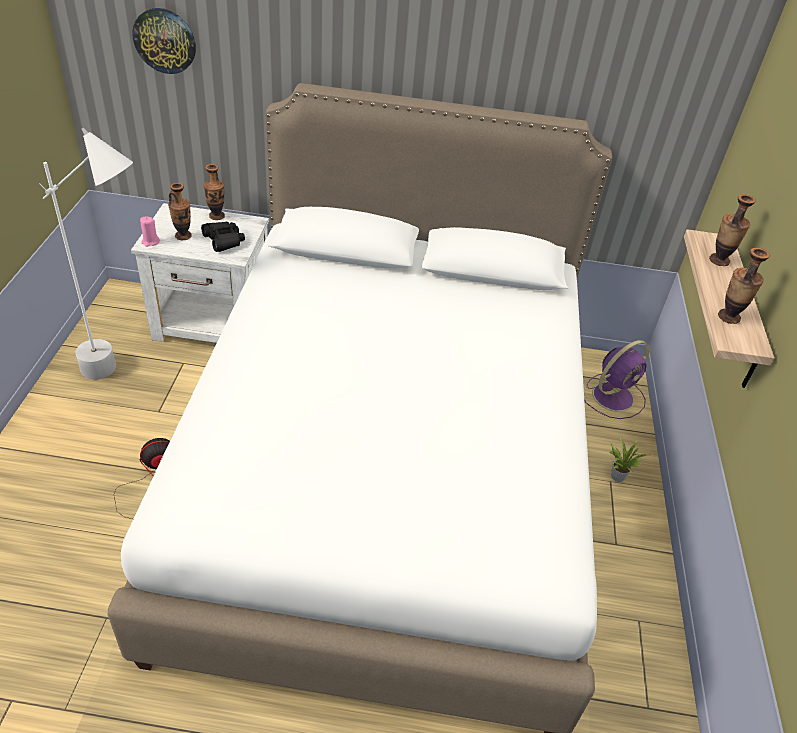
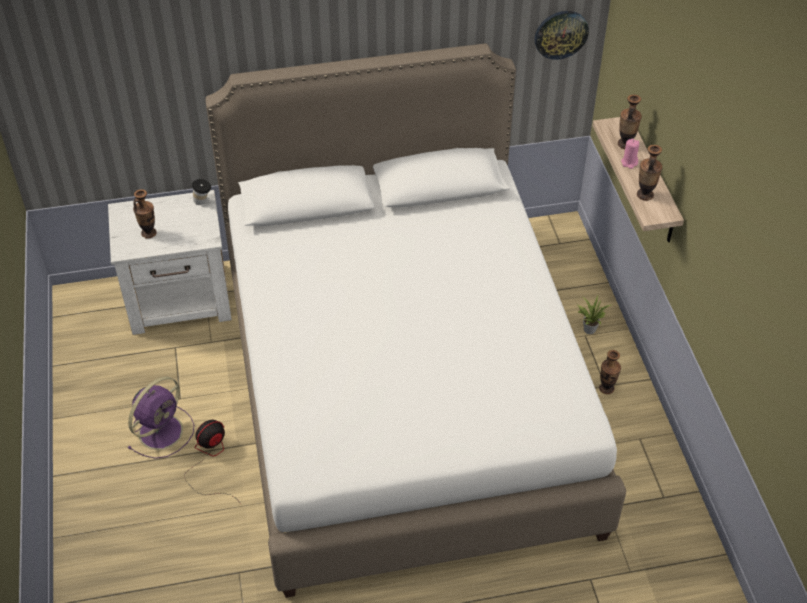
camera: 15 degrees left, 5 degrees up
(124, 374) = (128, 375): white floor lamp -> none
(150, 242) = (123, 248): pink candle -> pink candle (629, 162)
(165, 40) = (98, 69): wall clock -> wall clock (561, 34)
(217, 216) = (166, 203): vase -> vase (606, 388)
(224, 240) = (188, 226): black binoculars -> none
(252, 224) = (203, 202): none -> cup
(614, 396) = (564, 257): purple fan -> purple fan (162, 430)

